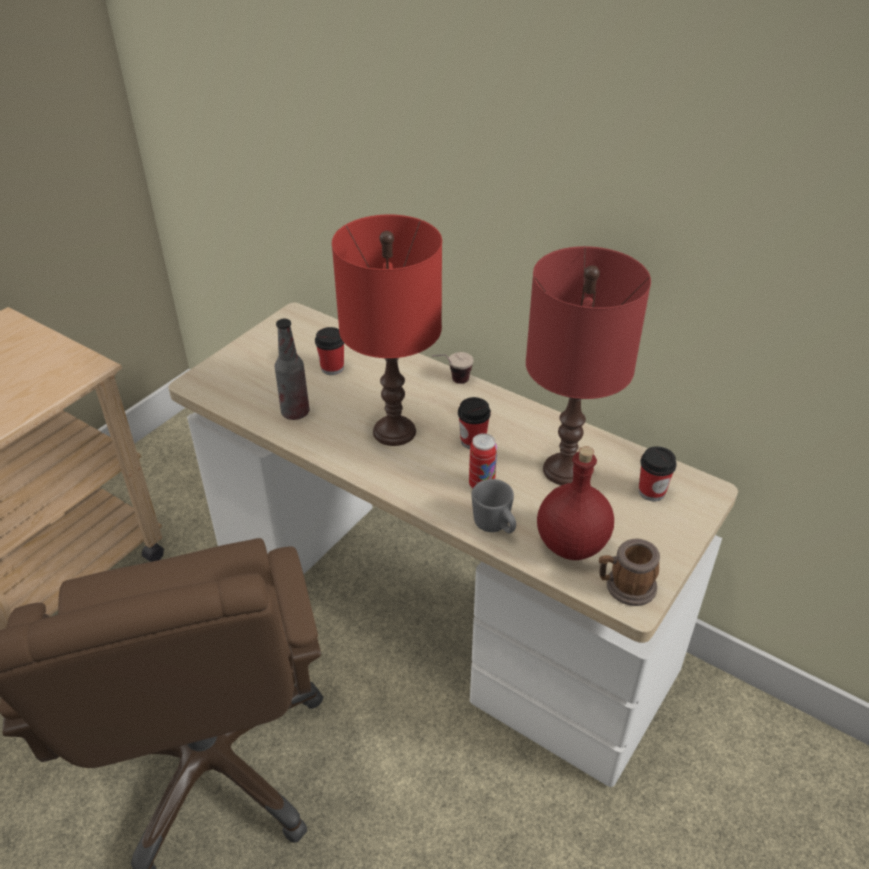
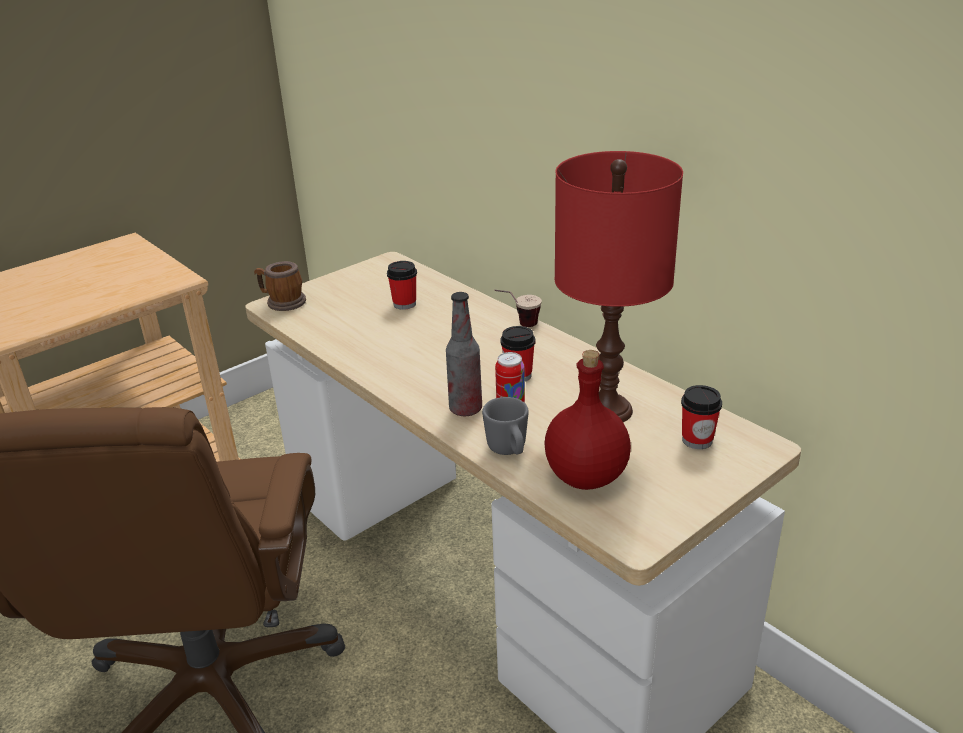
camera: 15 degrees right, 10 degrees down
(295, 413) = (352, 335): bottle -> bottle (465, 409)
(393, 431) = (440, 359): red table lamp -> none
(625, 587) = (631, 523): mug -> mug (282, 302)

